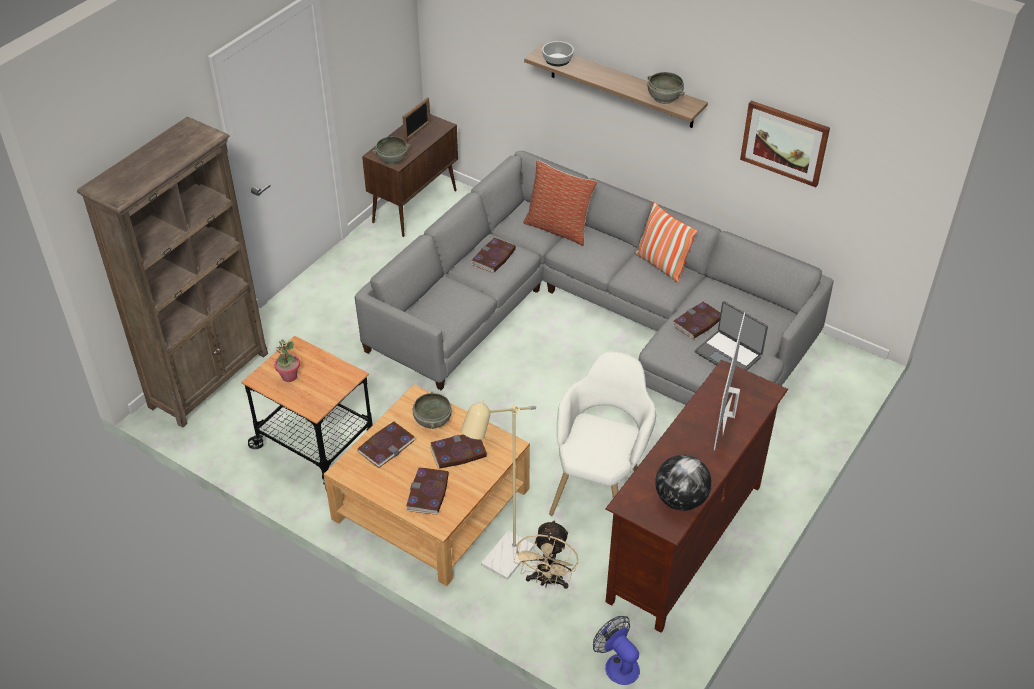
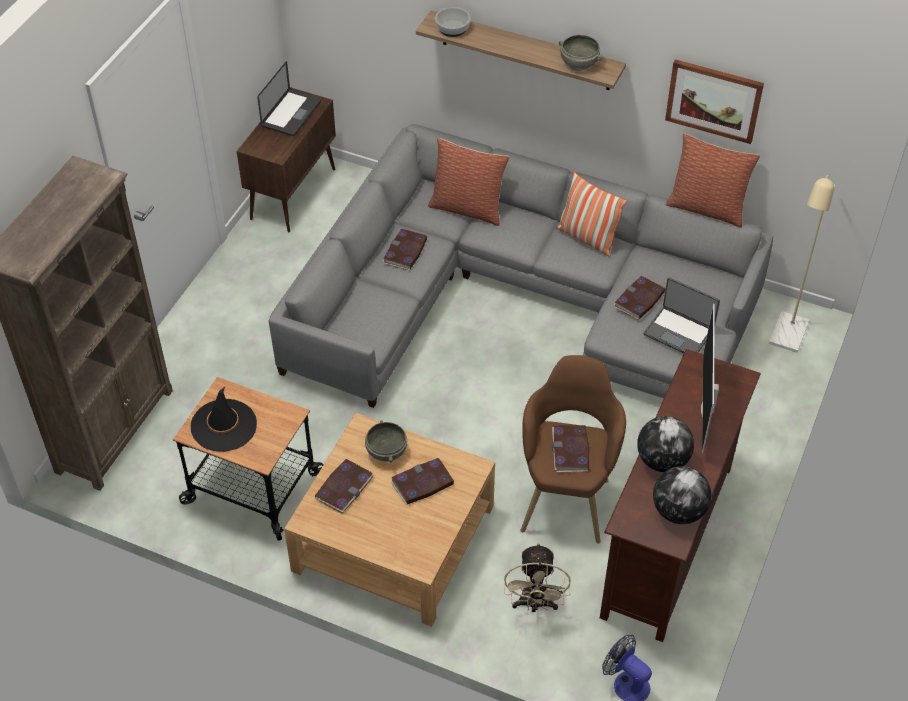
camera: 10 degrees left, 5 degrees up
(289, 376) = (224, 426): potted plant -> black hat
(392, 159) = (271, 151): grey bowl -> none
(417, 132) = (291, 114): picture frame -> laptop
(428, 493) = (401, 534): book -> book (570, 450)
(502, 563) = (483, 592): beige floor lamp -> beige floor lamp (786, 339)
(599, 488) = (566, 494): white armchair -> brown armchair
(675, 453) = (662, 460): none -> globe
(773, 247) = (707, 207): none -> pillow

